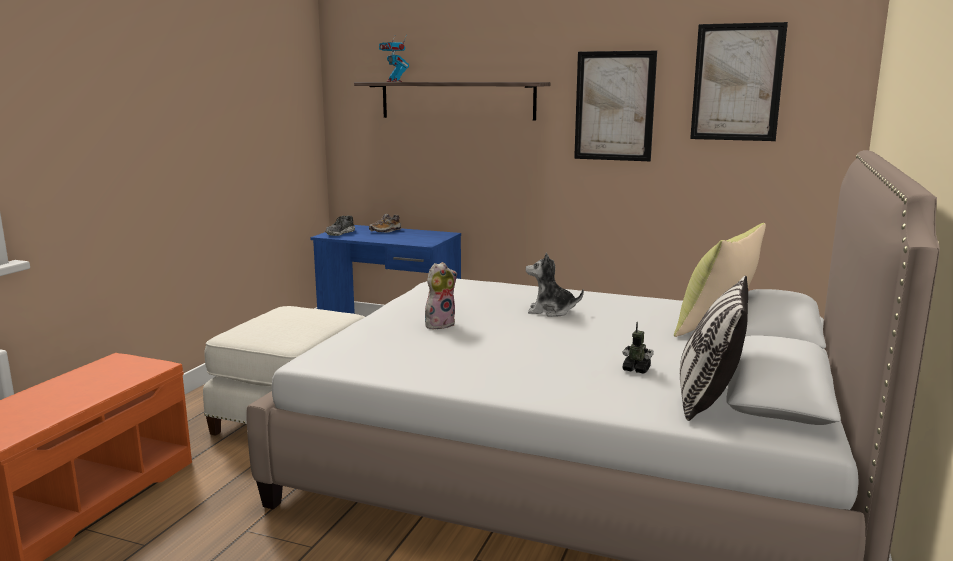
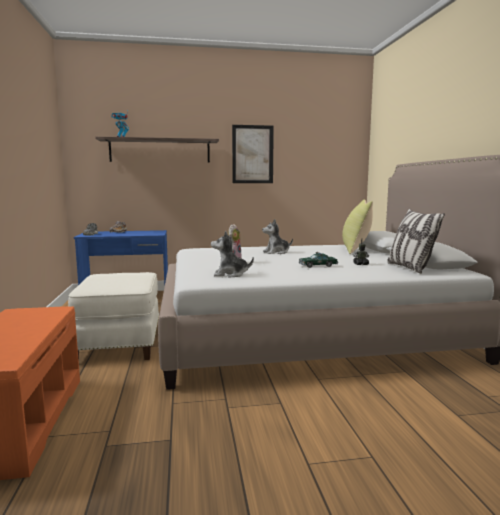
camera: 30 degrees left, 5 degrees down
(381, 354) = (230, 274): none -> plush toy
(550, 359) = (317, 265): none -> toy car
(737, 82) = (311, 142): picture -> none

